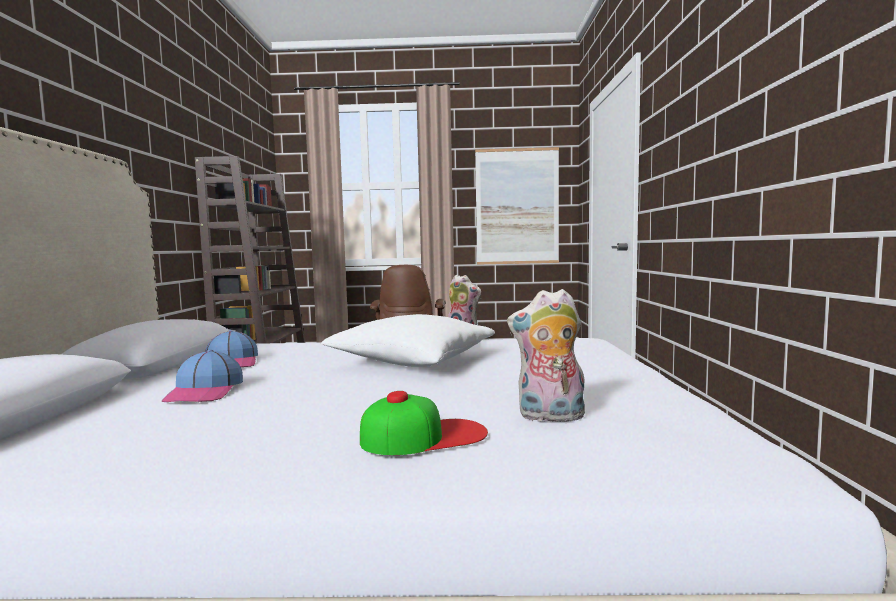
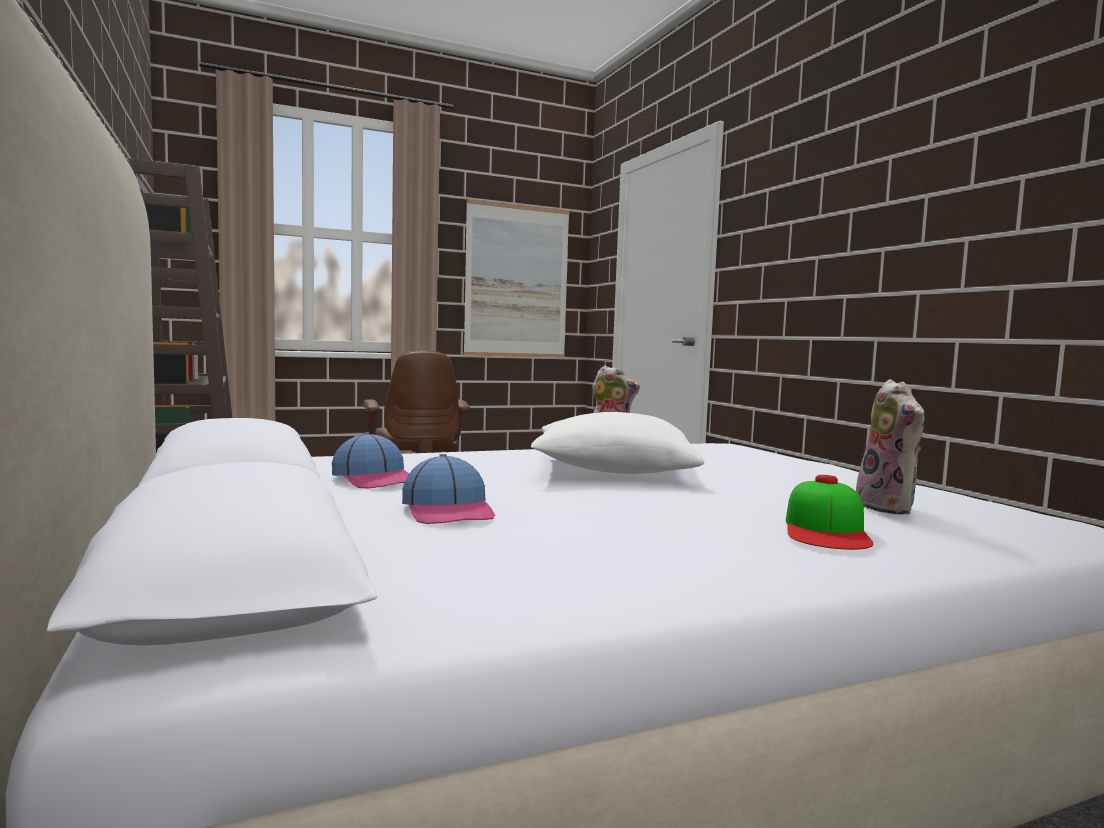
camera: 25 degrees left, 0 degrees up
(424, 436) = (826, 530): cap -> cap turned 150 degrees clockwise
(550, 417) = (889, 508): plush toy -> plush toy turned 75 degrees counterclockwise

